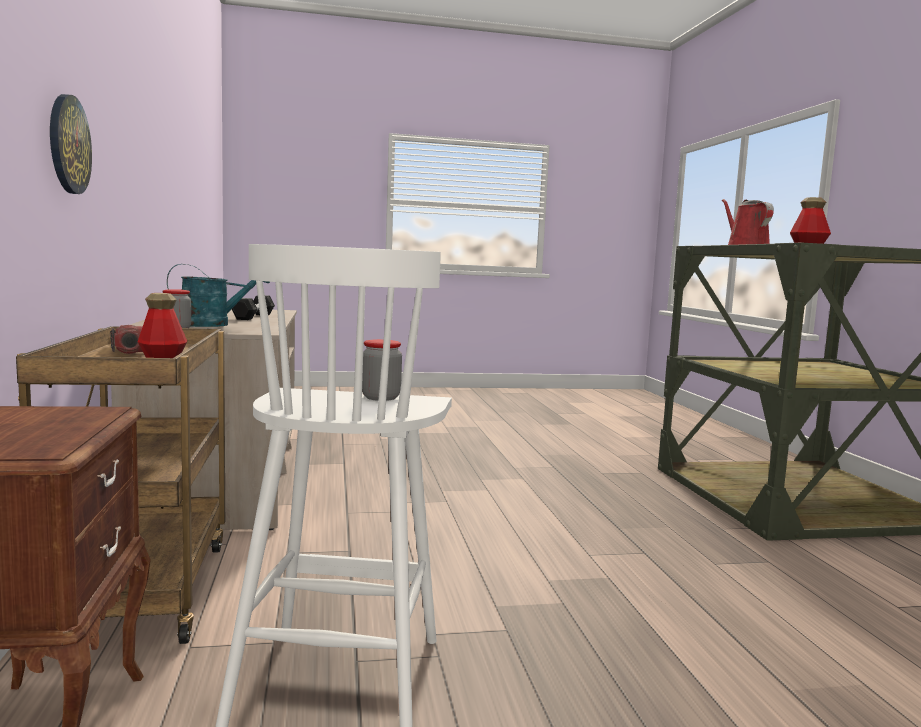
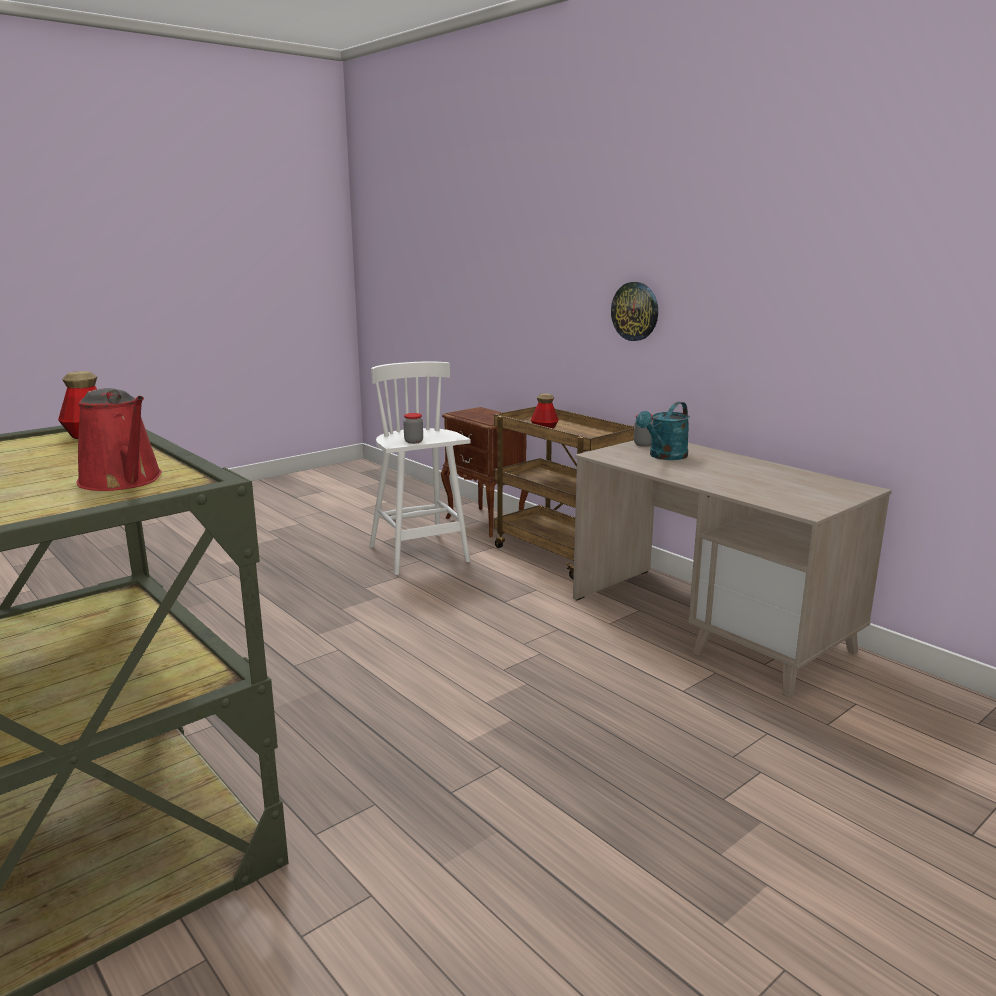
camera: 150 degrees right, 10 degrees up
(127, 350) = (595, 433): flashlight -> none
(254, 317) = (724, 480): black dumbbell -> none

